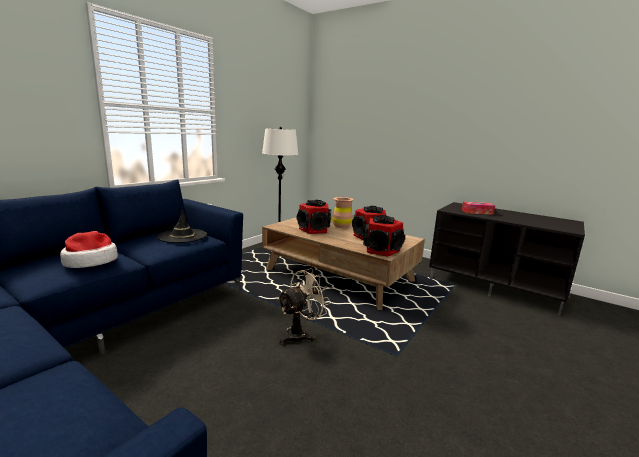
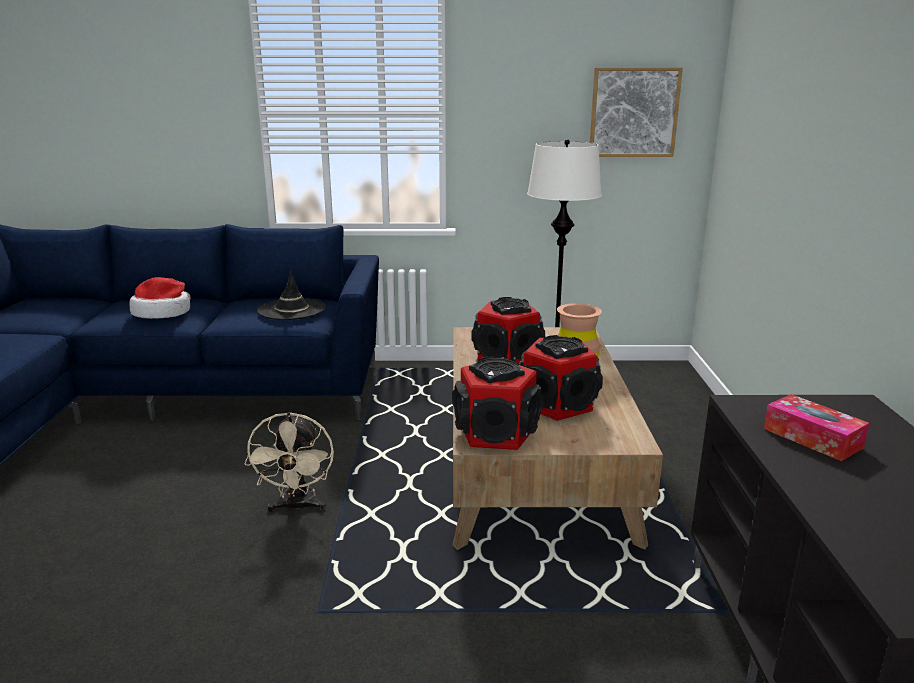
camera: 55 degrees right, 5 degrees up
(285, 116) = (633, 112): none -> picture
(300, 334) = (297, 507): beige fan -> beige fan turned 75 degrees clockwise

